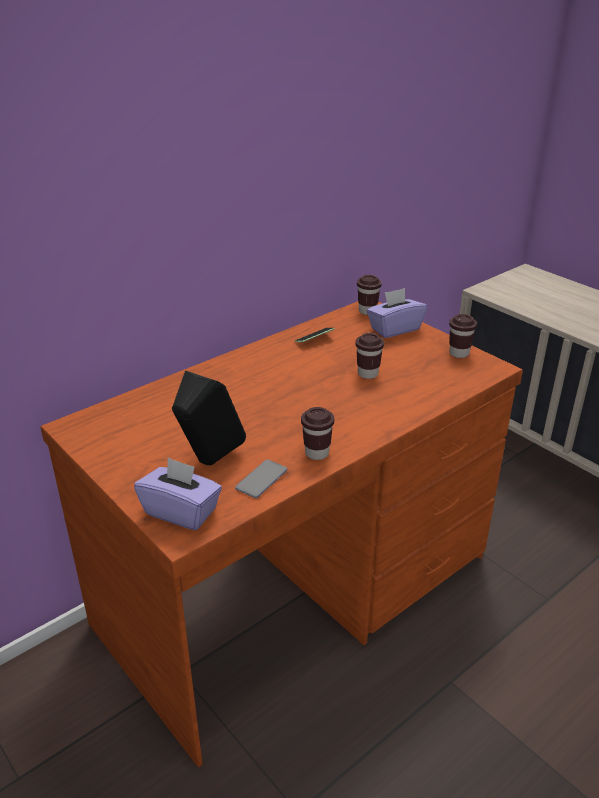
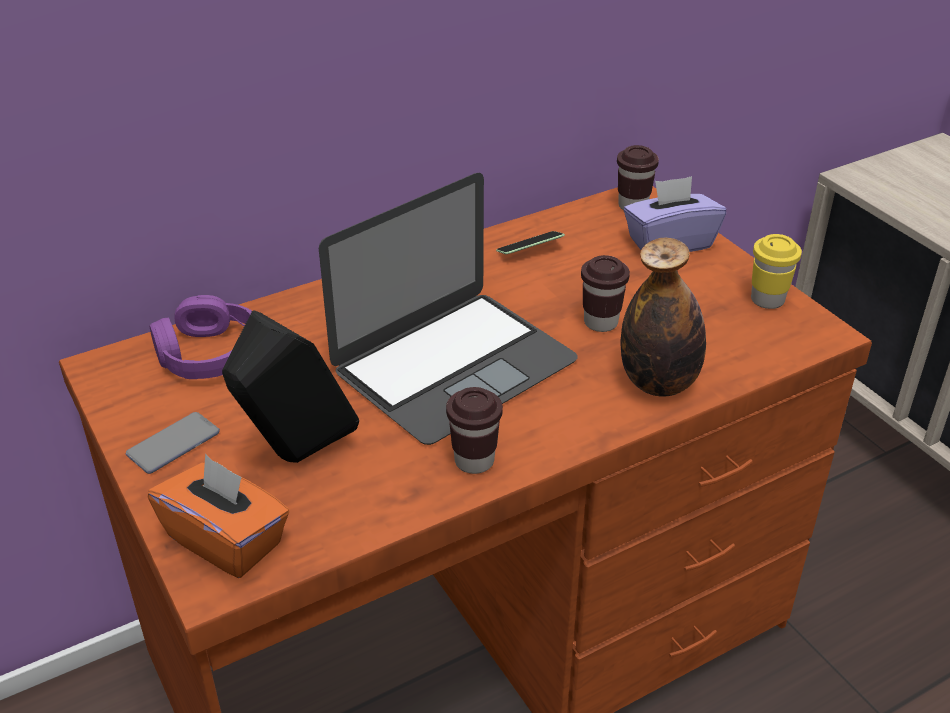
camera: 10 degrees right, 5 degrees up
(136, 413) = (208, 354): none -> purple headphones
(181, 511) = (226, 540): purple tissue box -> orange tissue box
(261, 479) = (370, 498): phone -> phone (173, 444)
(289, 404) = (454, 365): none -> laptop
(411, 402) = (658, 383): none -> bottle
(459, 353) = (767, 300): brown cup -> yellow cup

